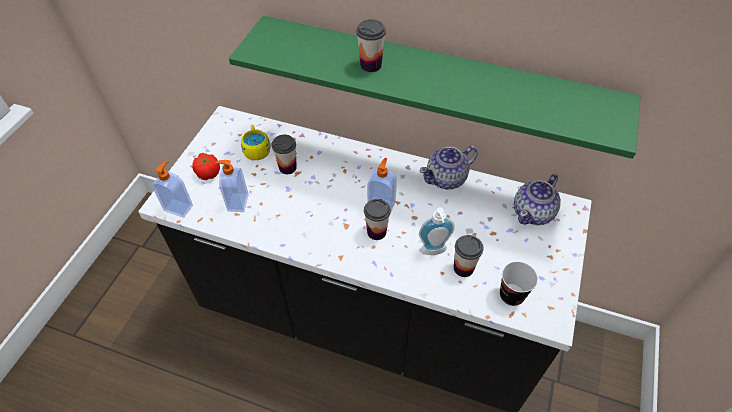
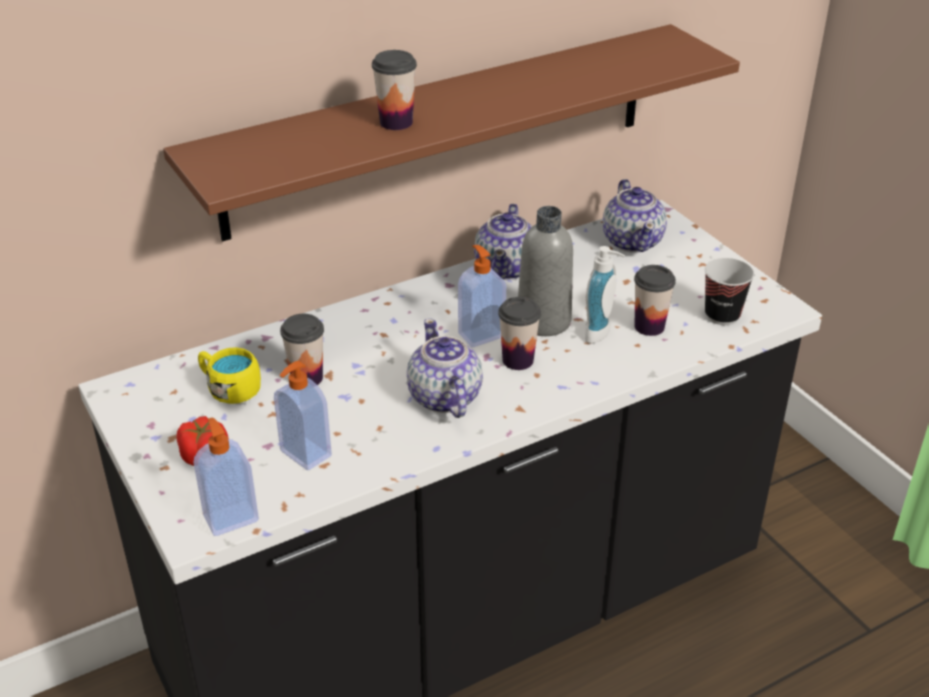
camera: 50 degrees left, 15 degrees down
(320, 223) = (444, 398): none -> teapot
(419, 221) = (543, 321): none -> grey bottle
(434, 81) = (441, 129): green shelf -> brown shelf

